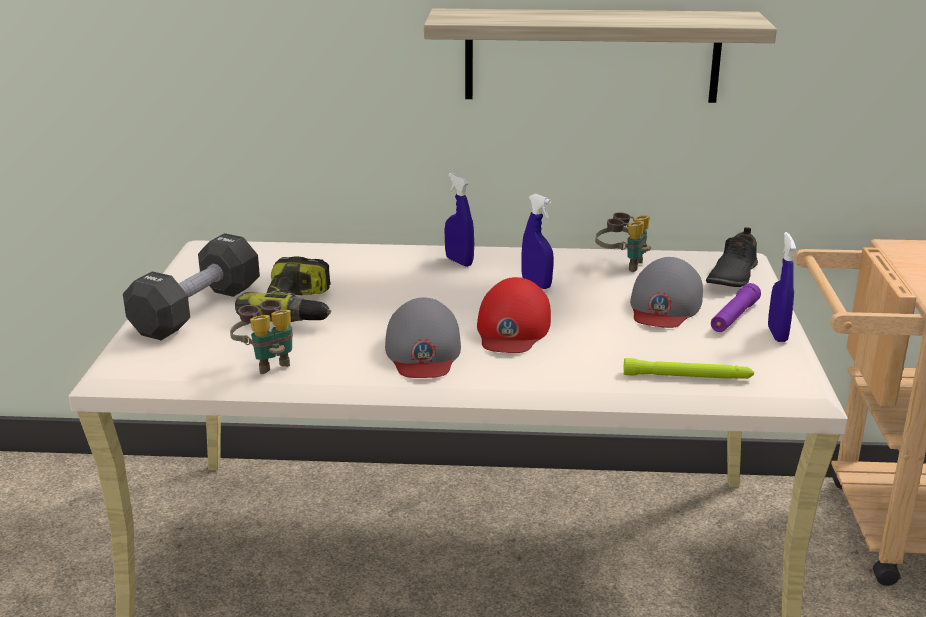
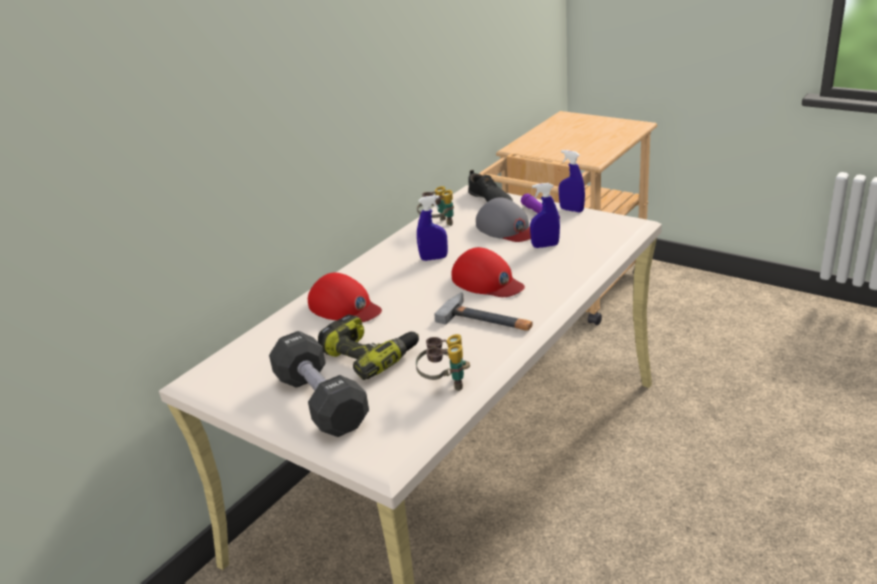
camera: 55 degrees left, 5 degrees up
(382, 270) = (345, 307): none -> red cap
(423, 351) = (487, 319): grey cap -> hammer
(459, 262) = (367, 275): blue spray bottle -> blue spray bottle (545, 246)
(591, 55) = (368, 96): shelf -> none
(687, 377) = (596, 246): green flashlight -> none

